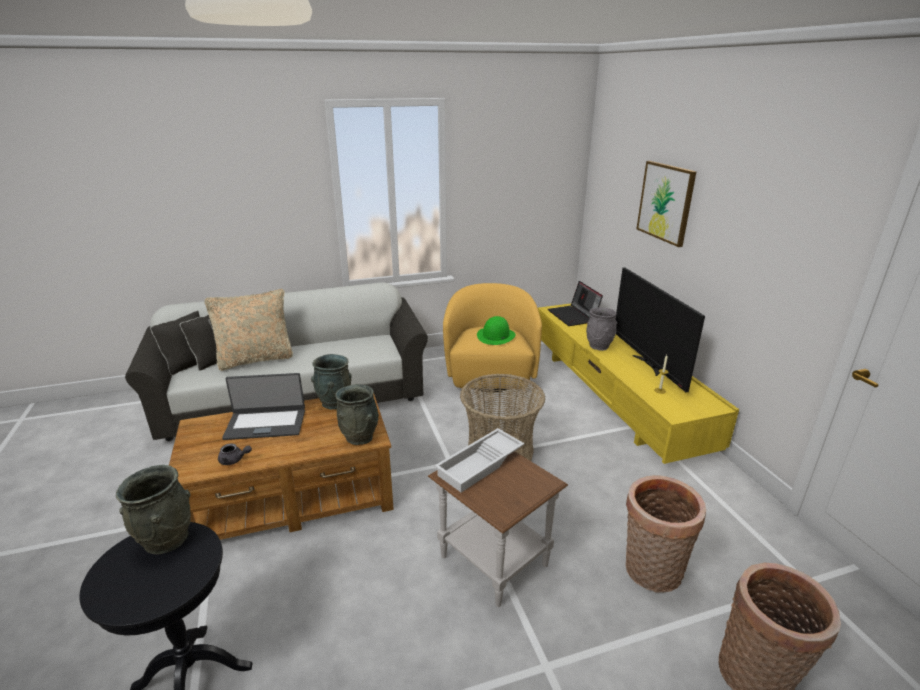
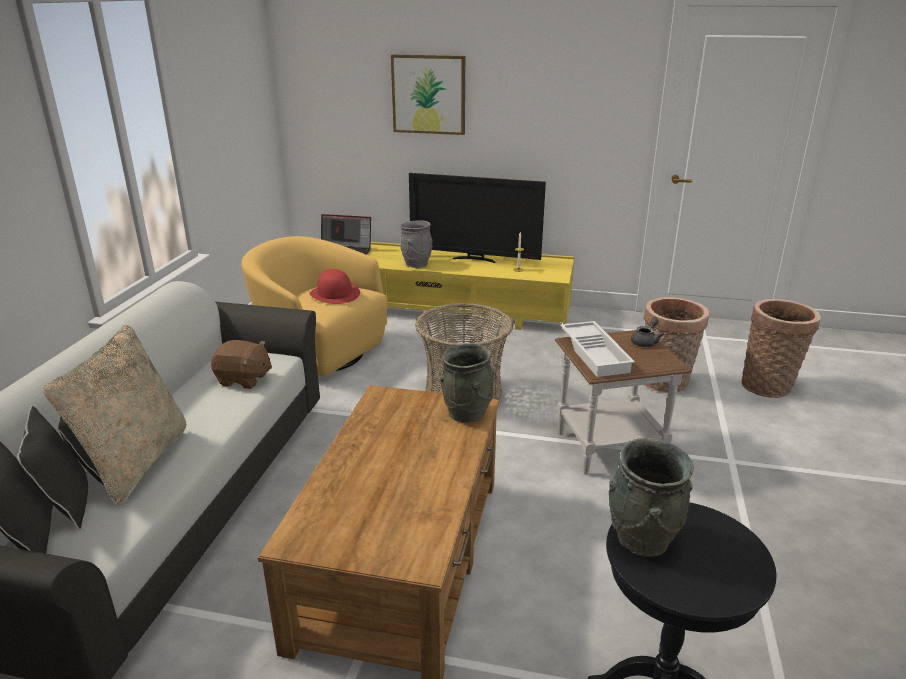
camera: 60 degrees left, 0 degrees up
(234, 460) = (431, 512): grey teapot -> grey teapot (646, 341)
(266, 424) = (365, 474): laptop -> none
(334, 403) = (372, 415): grey vase -> none
(356, 352) = (244, 379): none -> brown plush toy
(496, 336) = (335, 294): green hat -> red hat

